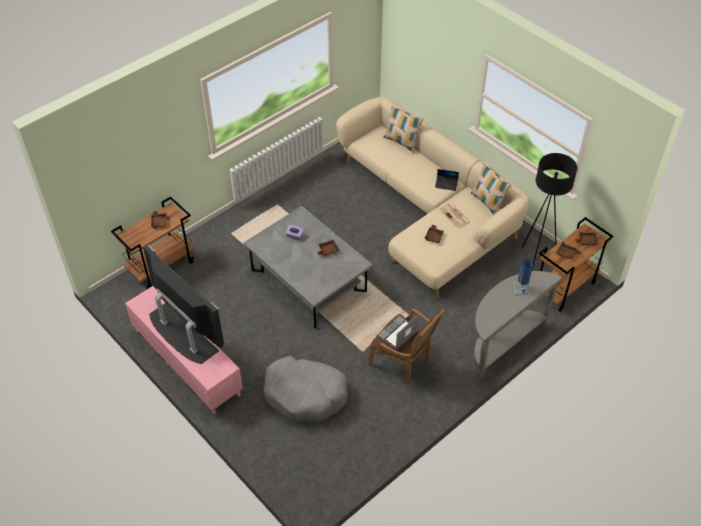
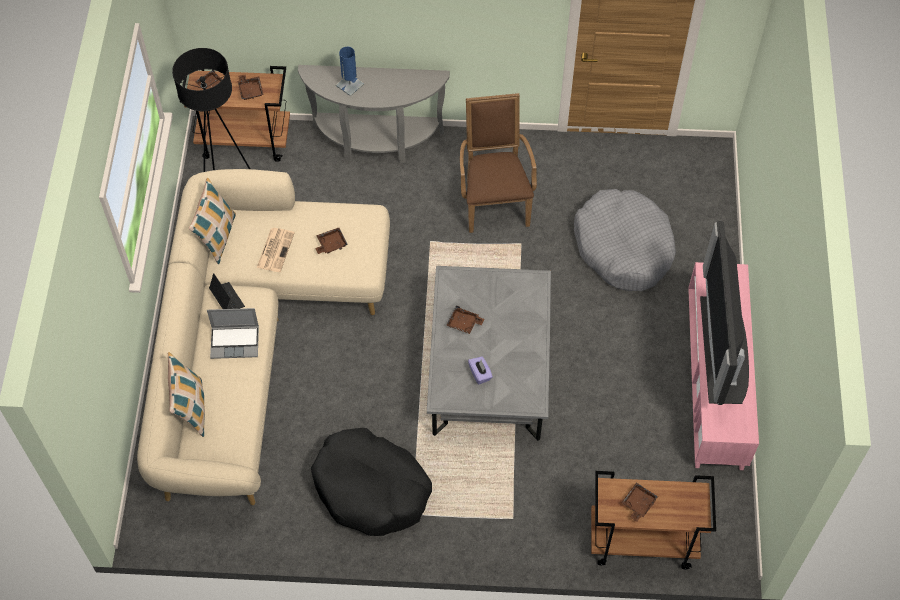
camera: 135 degrees left, 10 degrees up
(305, 200) = (371, 488): none -> black dog bed
(398, 334) = (498, 176): laptop -> laptop (235, 342)

